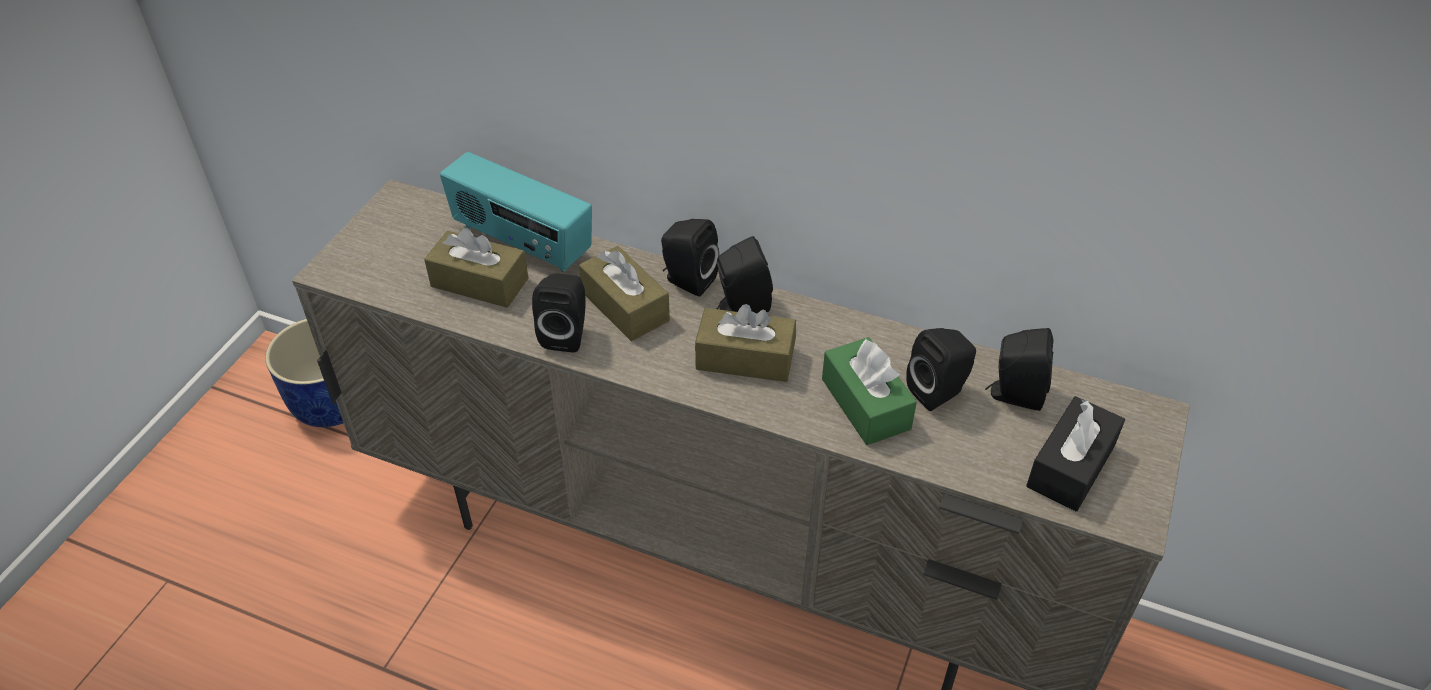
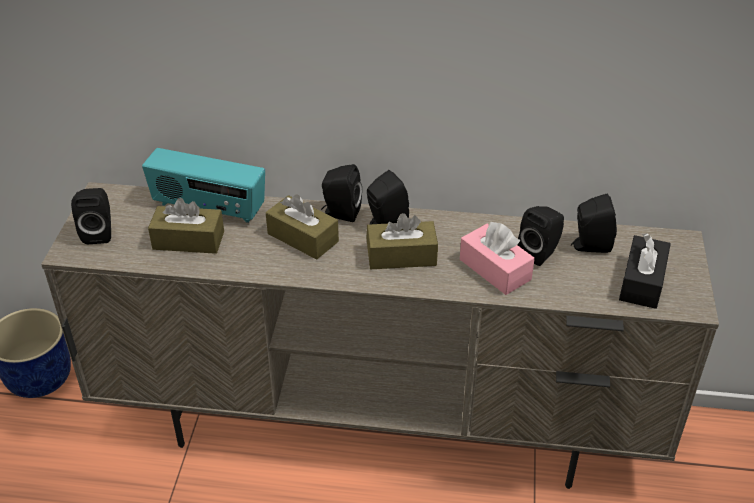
camera: 15 degrees left, 5 degrees down
(566, 334) = (267, 263): black speaker -> black speaker (99, 233)
(865, 404) = (495, 269): green tissue box -> pink tissue box

